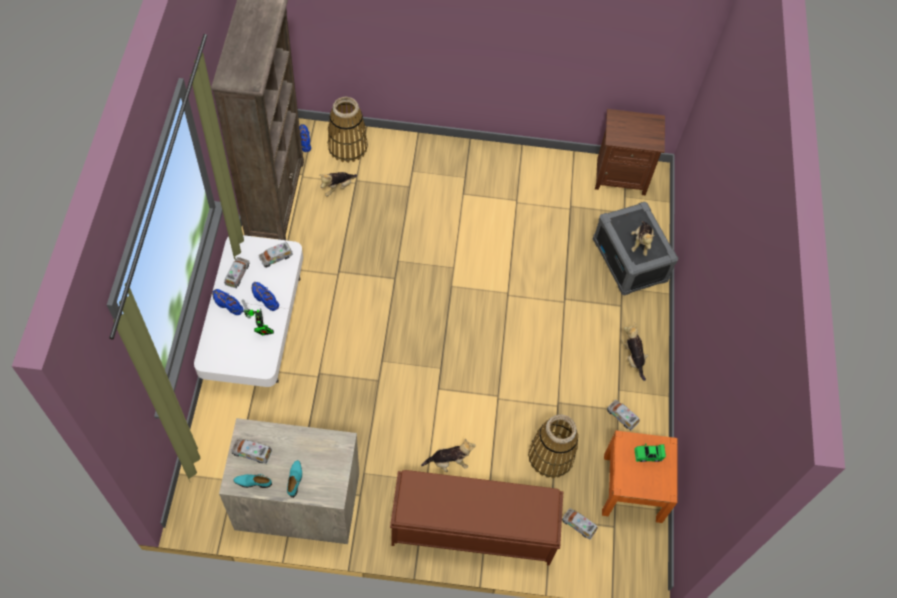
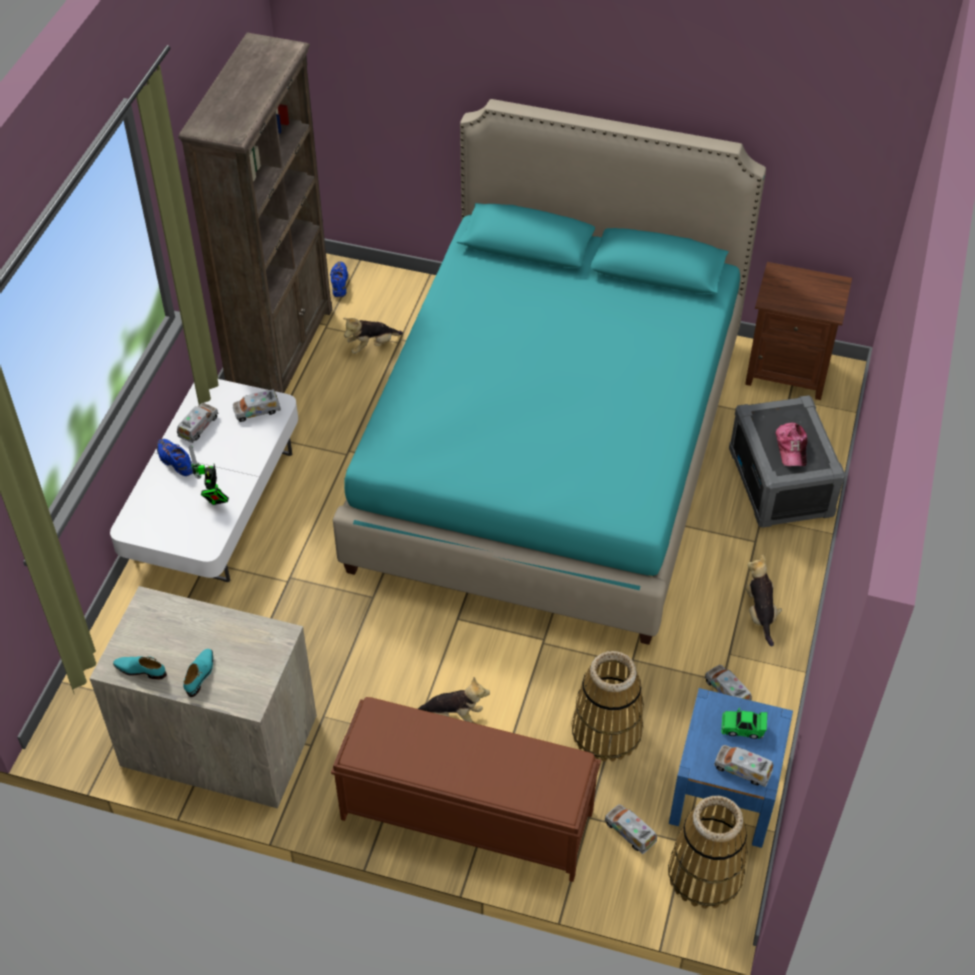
camera: 15 degrees right, 10 degrees down
(252, 453) = (149, 632): toy truck -> toy truck (742, 769)
(265, 298) = (229, 460): blue shoe -> none
(347, 147) = (398, 297): basket -> basket (705, 873)
(475, 253) = (551, 449): none -> turquoise bed
(632, 487) = (724, 791): orange nightstand -> blue nightstand
(641, 243) = (791, 448): plush toy -> cap

